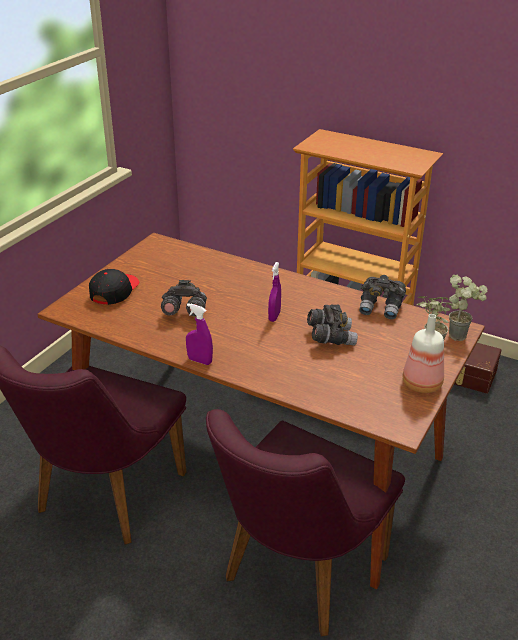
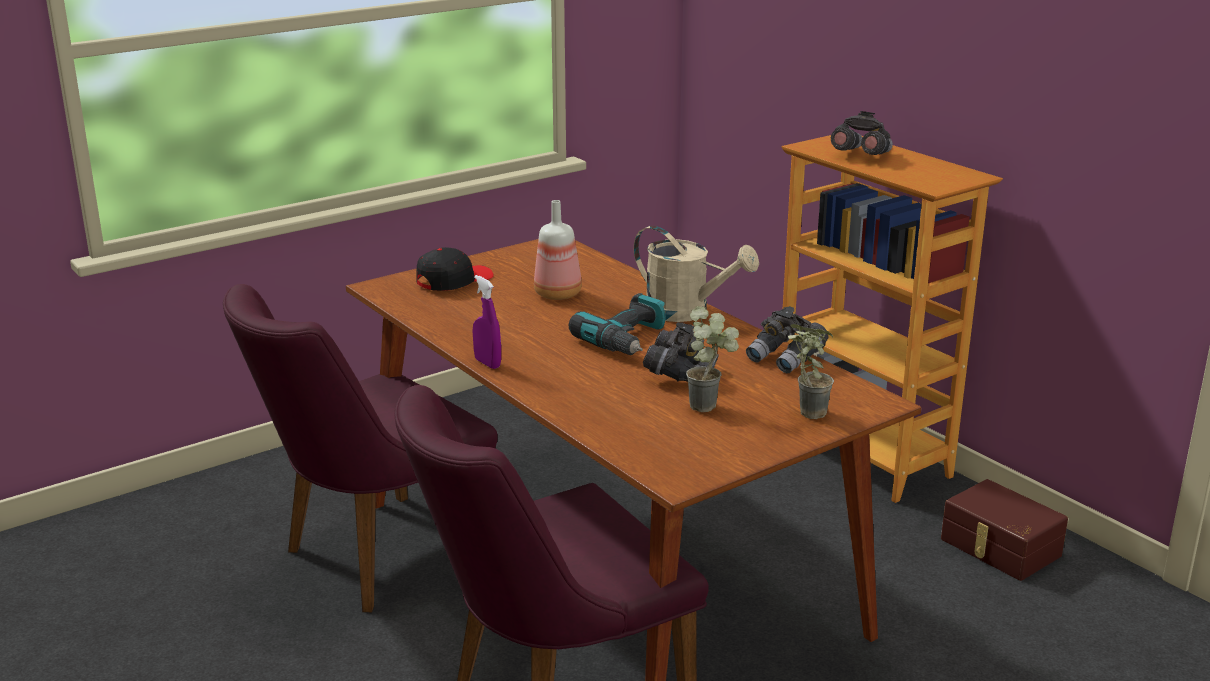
camera: 25 degrees right, 10 degrees down
(184, 312) = (517, 315): grey binoculars -> grey binoculars (860, 156)
(274, 316) = (628, 340): purple spray bottle -> power drill
(291, 283) = (687, 313): none -> beige watering can
(421, 383) = (754, 444): bottle -> bottle (558, 294)
(461, 334) = (872, 408): potted plant -> potted plant (711, 406)

